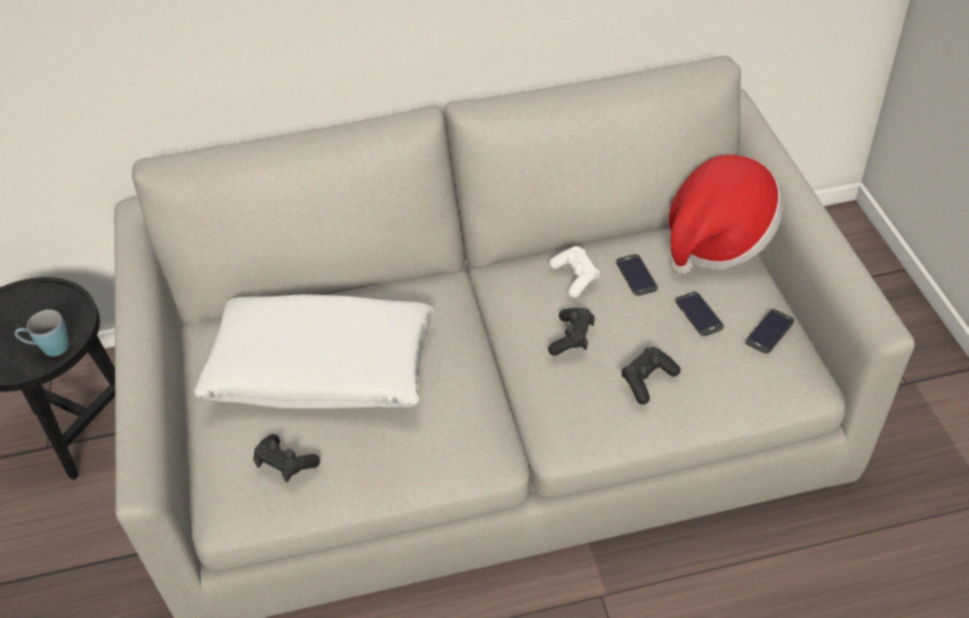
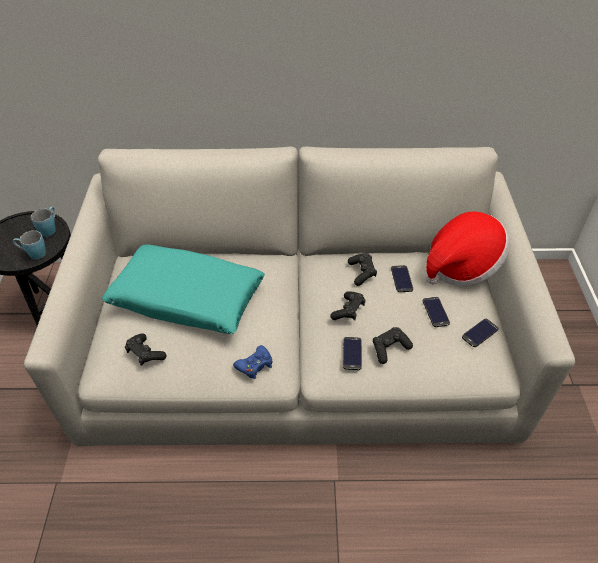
camera: 10 degrees right, 0 degrees up
(62, 303) = (50, 229): none -> blue mug
(321, 369) = (187, 299): white pillow -> turquoise pillow
(457, 446) = (255, 365): none -> blue game controller
(575, 278) = (362, 273): white game controller -> black game controller
(595, 399) = (352, 353): none -> phone

